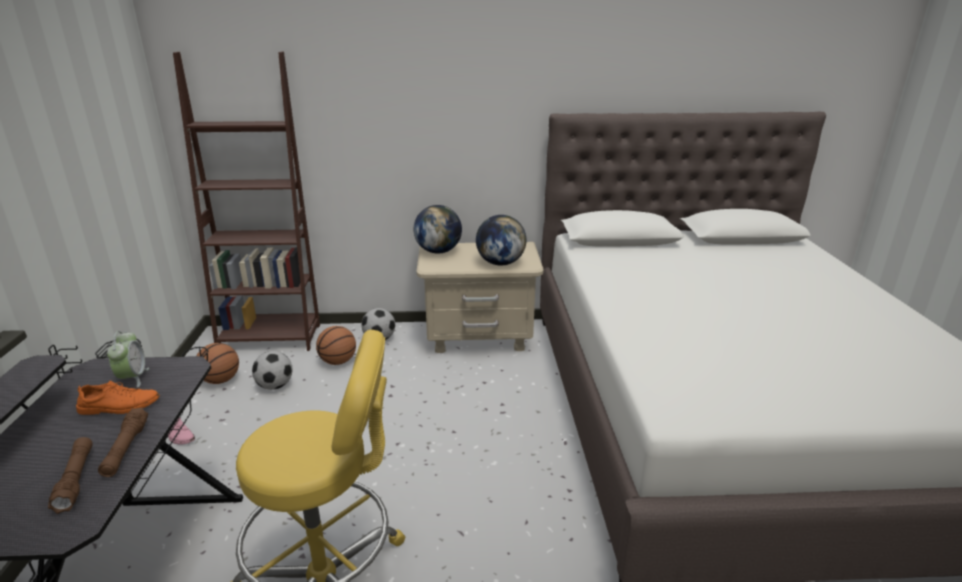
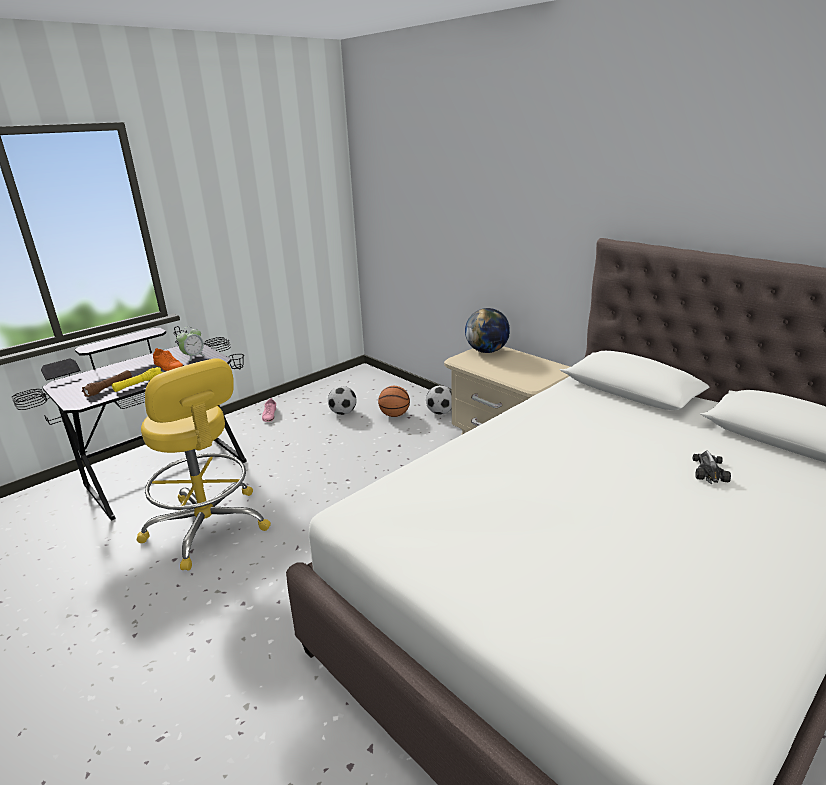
camera: 50 degrees right, 0 degrees up
(126, 449) = (138, 384): brown flashlight -> yellow flashlight
(220, 380) = (325, 397): basketball -> none
(270, 338) = (383, 383): brown bookcase -> none
(500, 263) = (512, 375): globe -> none
(755, 270) = (709, 471): none -> toy car

